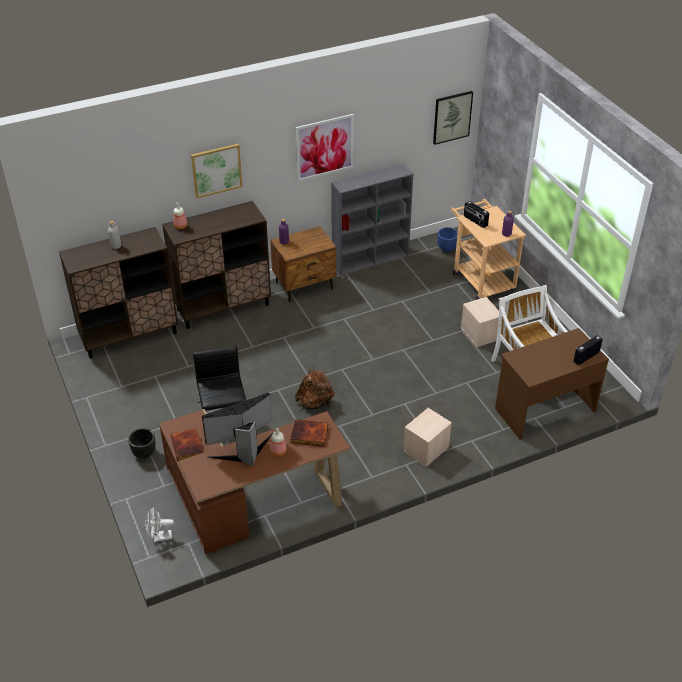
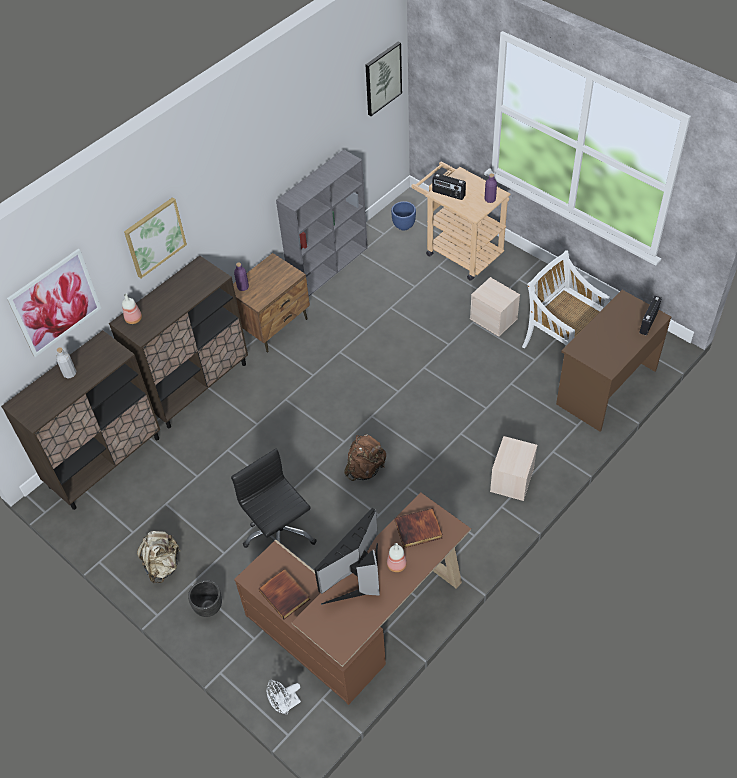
camera: 20 degrees left, 10 degrees up
(129, 415) = (163, 565): none -> beige backpack
(324, 147) = (263, 164): picture -> picture (55, 303)

